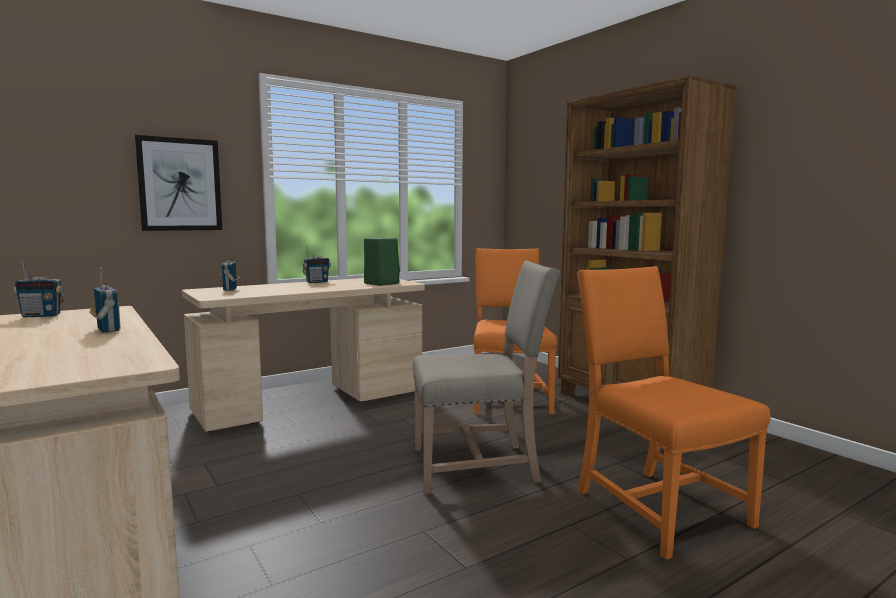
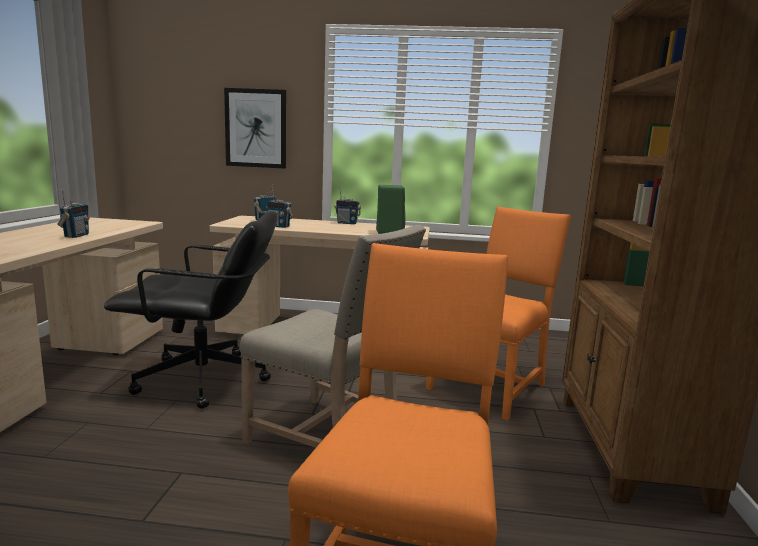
camera: 40 degrees right, 5 degrees up
(41, 316) = (98, 221): radio -> radio (279, 226)
(286, 471) = (204, 380): none -> black office chair

